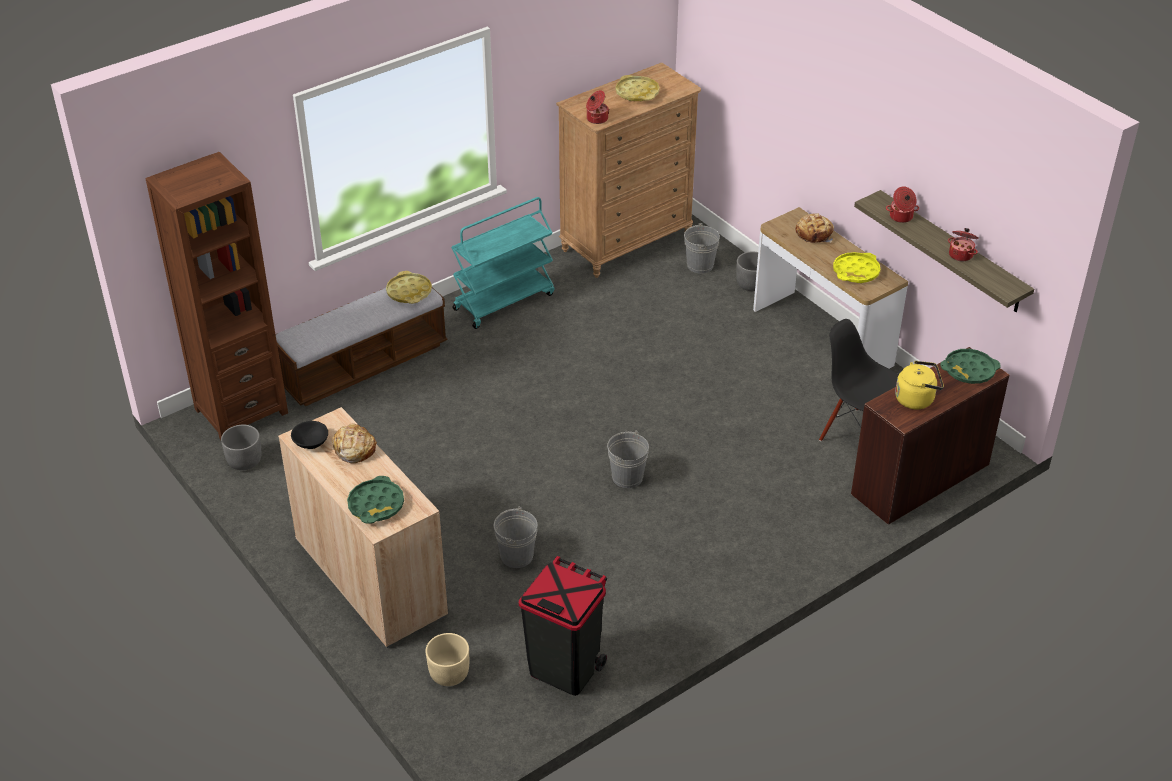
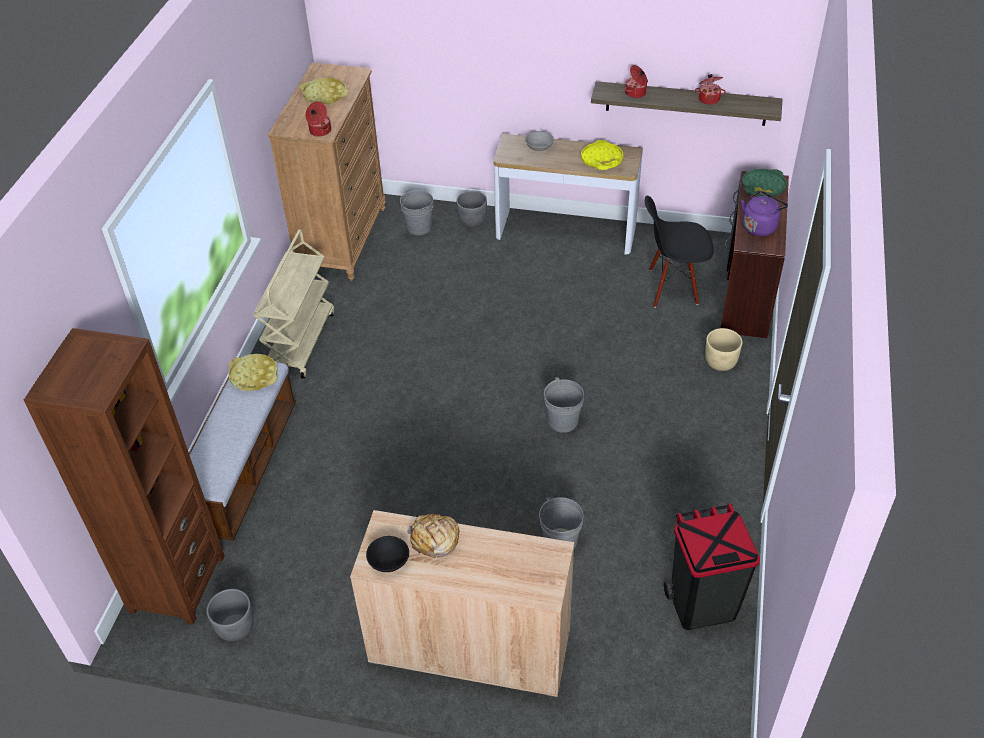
camera: 40 degrees left, 5 degrees up
(376, 504) = (517, 575): green tray -> none
(449, 674) = (629, 678): beige planter -> beige planter (720, 362)
(504, 301) = (300, 341): turquoise cart -> beige cart
(814, 234) = (539, 147): bread -> grey bowl
(917, 399) = (760, 226): yellow kettle -> purple kettle

